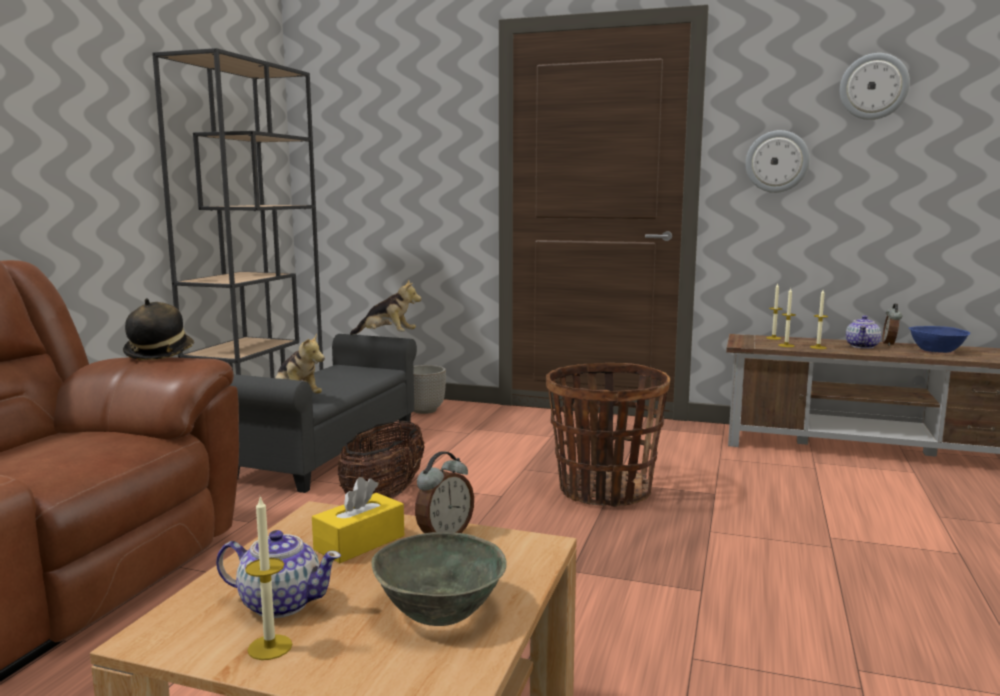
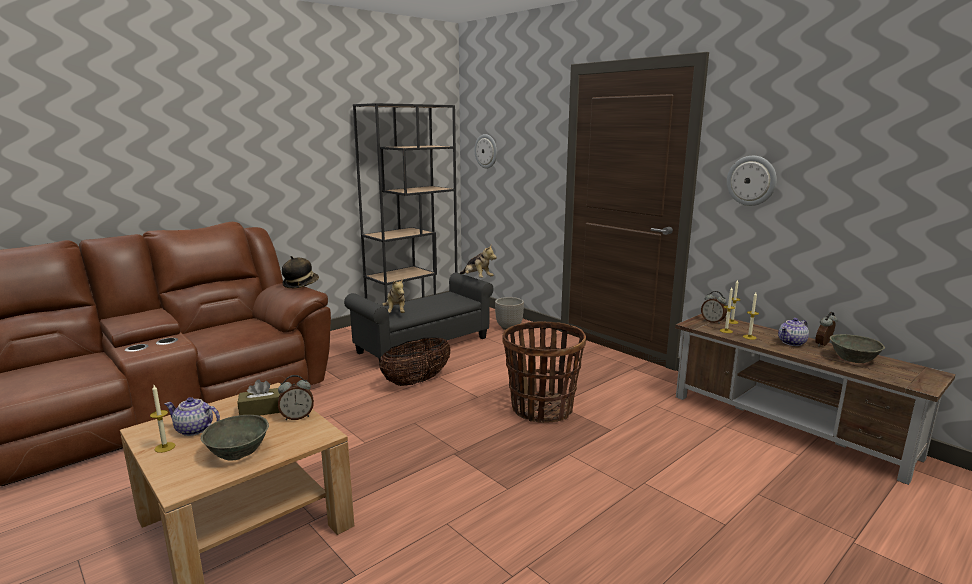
camera: 30 degrees right, 5 degrees up
(280, 603) = (194, 430): teapot -> teapot turned 150 degrees clockwise
(359, 543) = (262, 410): yellow tissue box -> brown tissue box
(756, 340) = (712, 321): none -> alarm clock
(873, 86) = (835, 122): wall clock -> wall clock (486, 151)
(937, 351) = (854, 359): blue bowl -> grey bowl

